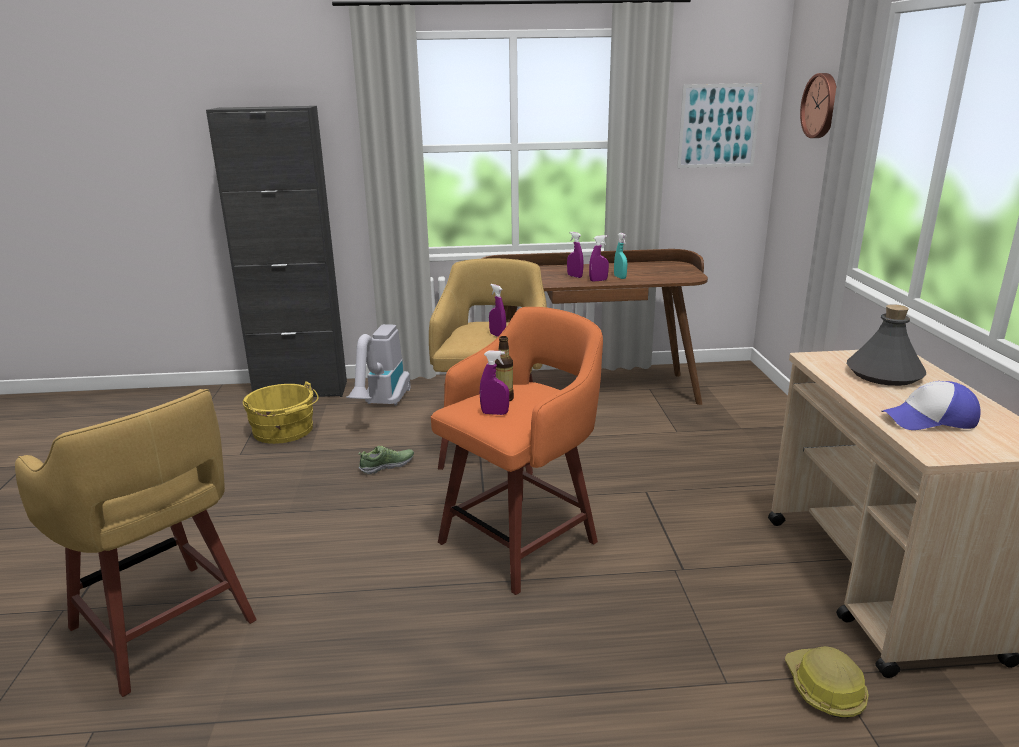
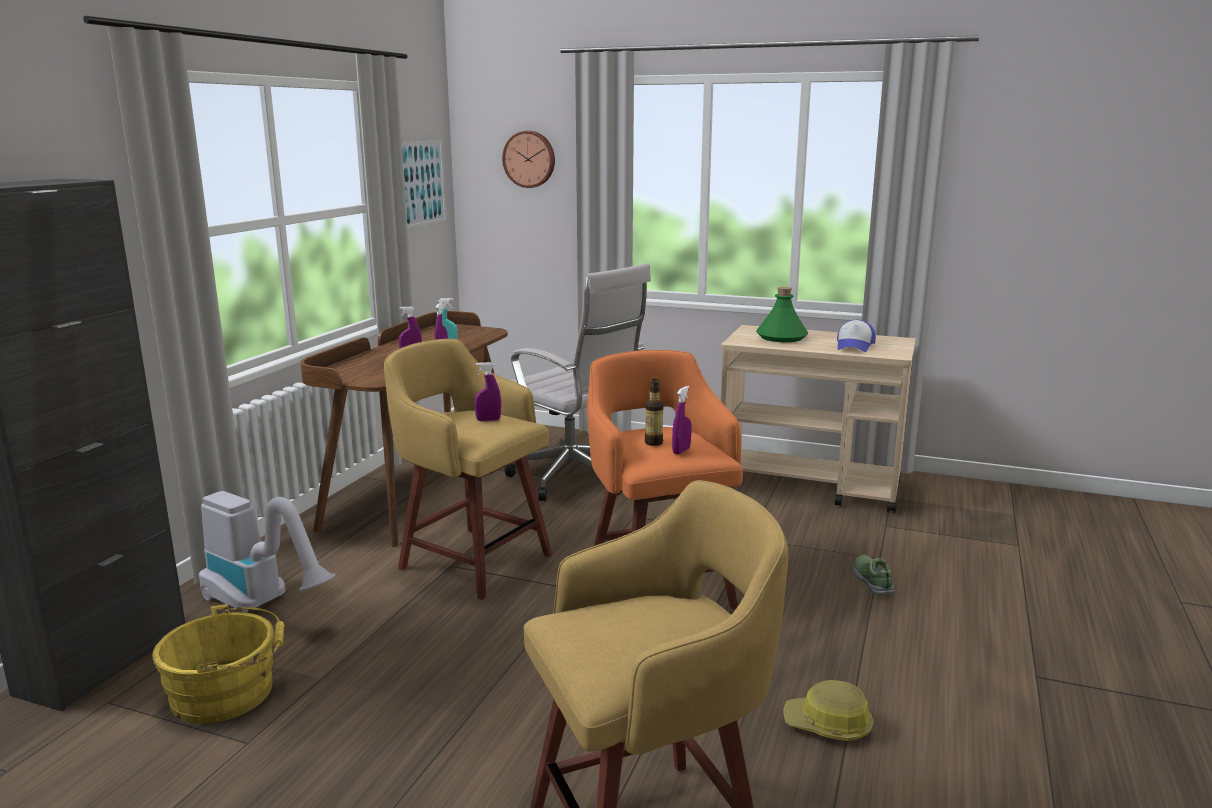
camera: 65 degrees left, 5 degrees down
(387, 466) = (436, 629): shoe -> shoe (872, 581)
(687, 443) = (575, 480): none -> white office chair
(823, 689) = (897, 533): hard hat -> hard hat (828, 725)
(883, 374) = (781, 337): grey bottle -> green bottle

